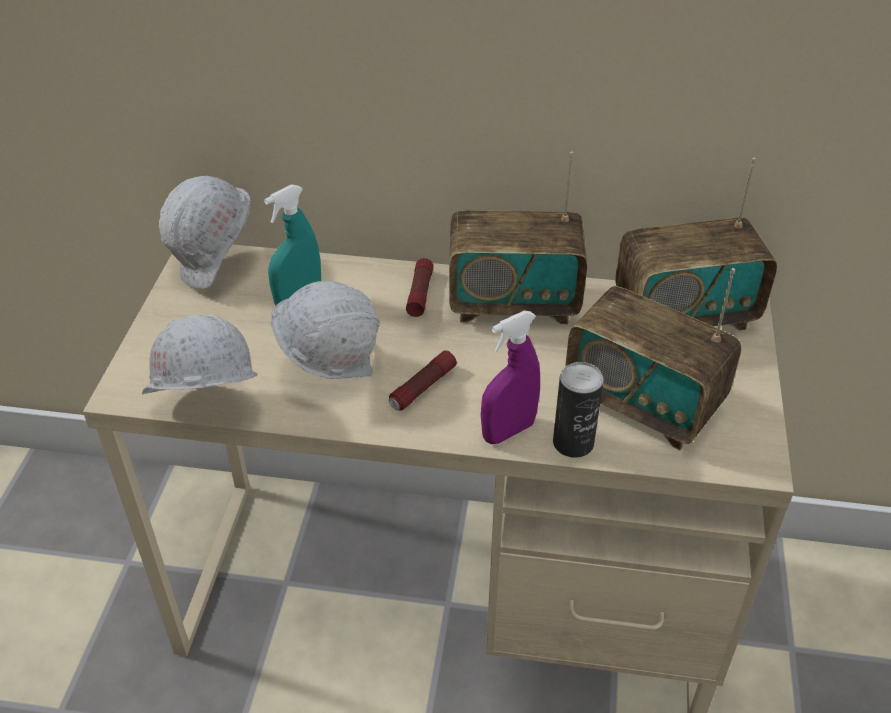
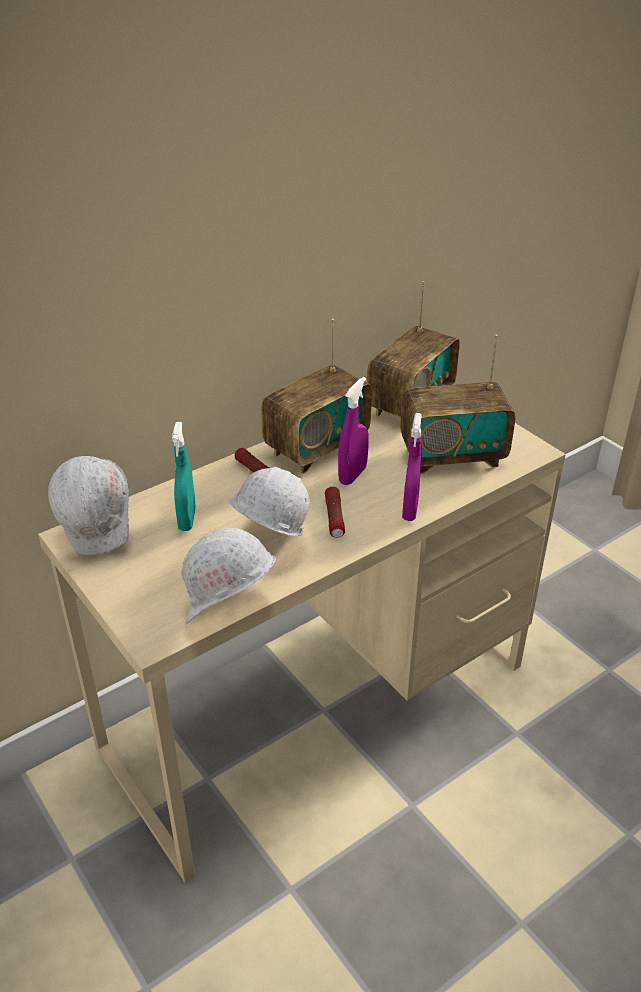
camera: 45 degrees left, 5 degrees down
(505, 355) = (352, 475): none -> purple spray bottle
(573, 443) = (448, 495): can -> none

